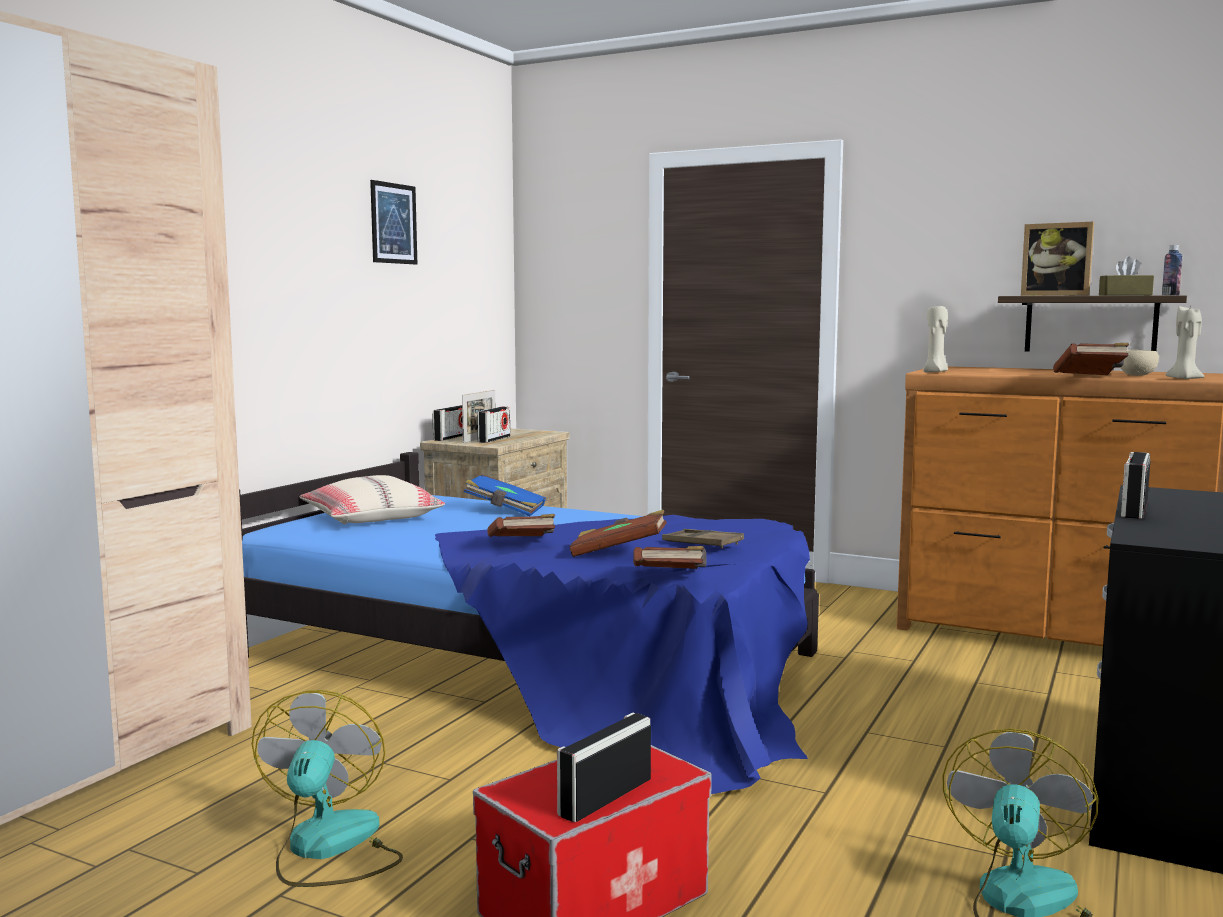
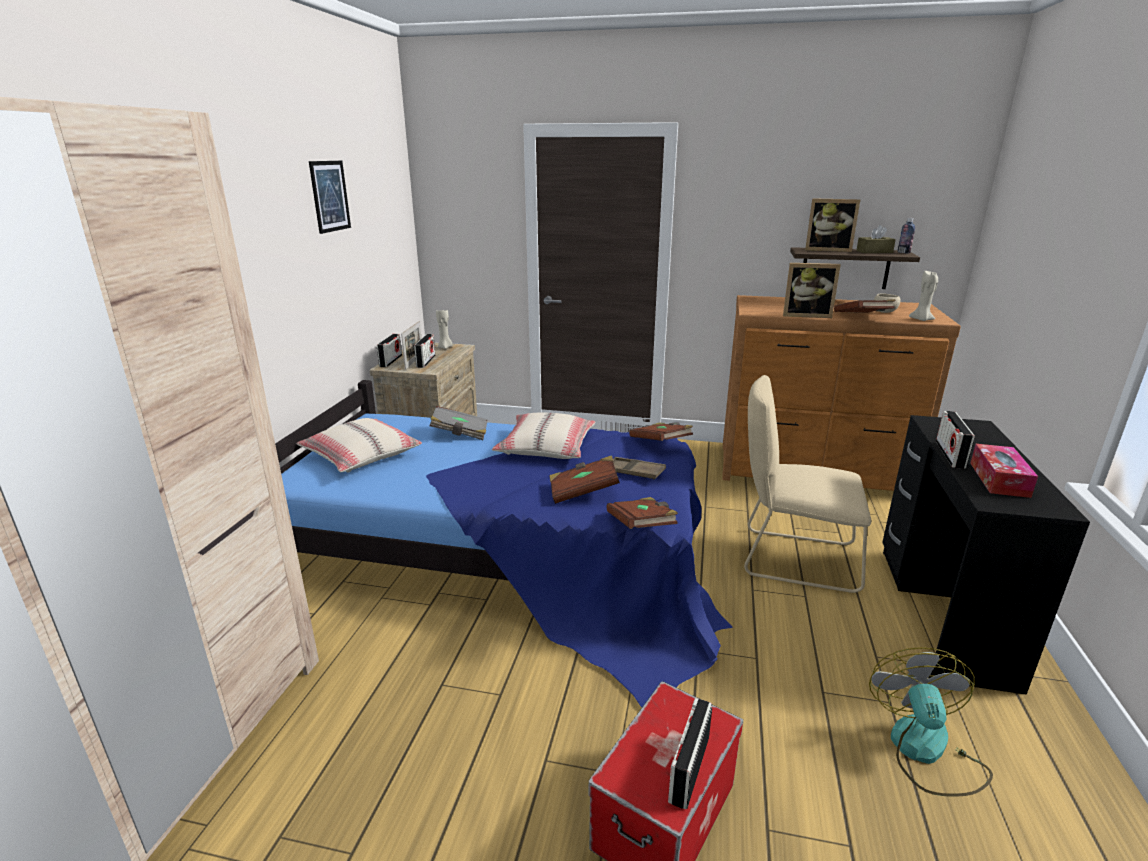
camera: 15 degrees left, 15 degrees up
(328, 849) = (444, 798): fan -> none
(505, 510) = (460, 434): blue book -> grey book
(522, 545) = (502, 485): brown book -> brown book (660, 443)
(605, 524) = (546, 447): none -> beige pillow
(935, 372) = (757, 312): beige candle -> beige candle (445, 347)
(952, 710) = (793, 559): none -> beige chair
(1006, 374) = (806, 315): none -> picture frame
(1183, 527) = (999, 479): none -> tissue box

